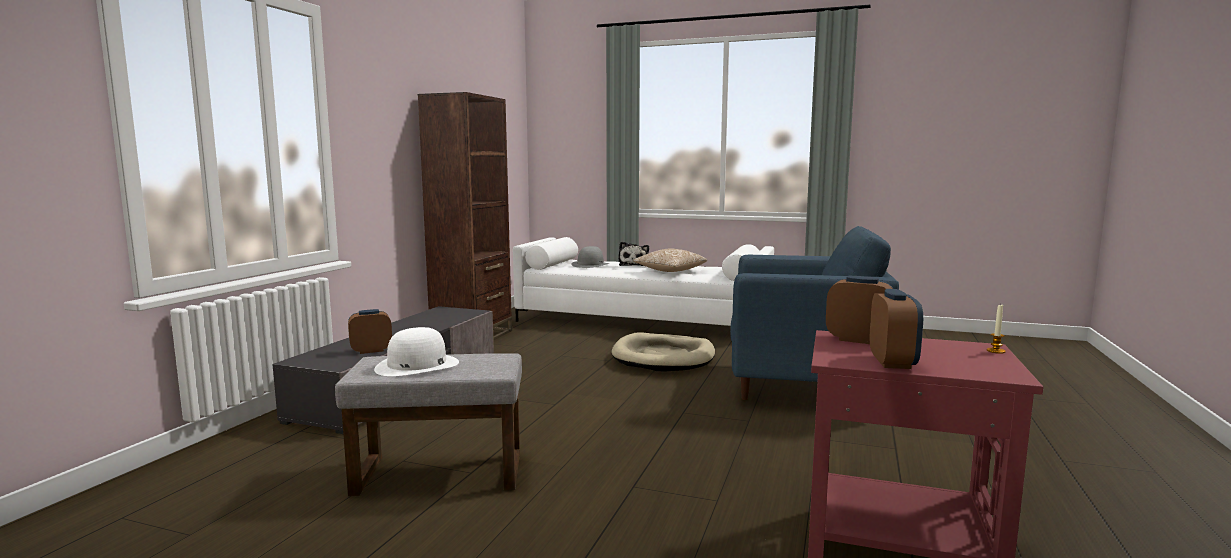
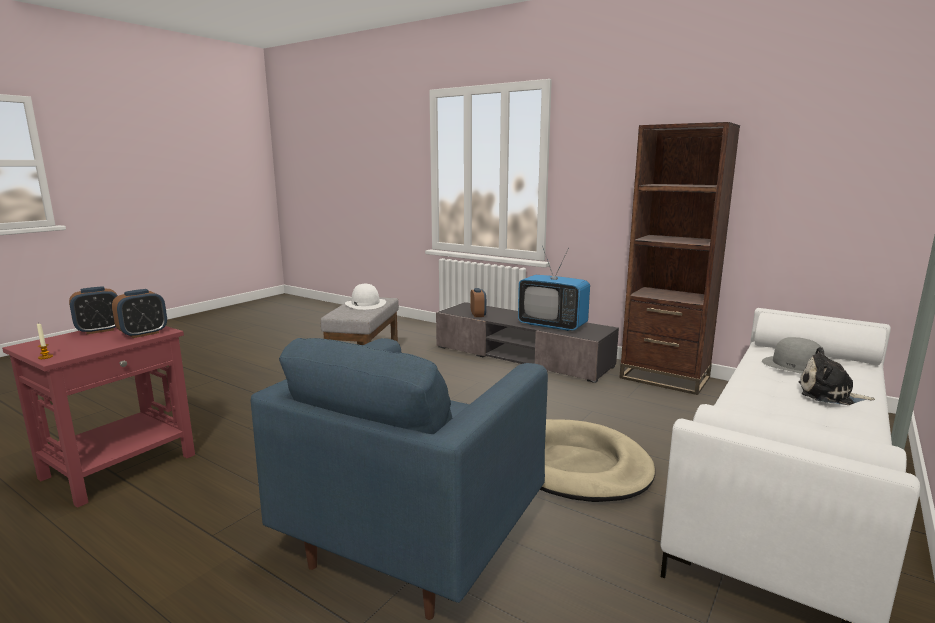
camera: 105 degrees right, 5 degrees up
(431, 322) = (552, 325): none -> television
(669, 271) = (766, 410): pillow -> none
(892, 362) = (100, 330): alarm clock -> alarm clock turned 60 degrees counterclockwise

